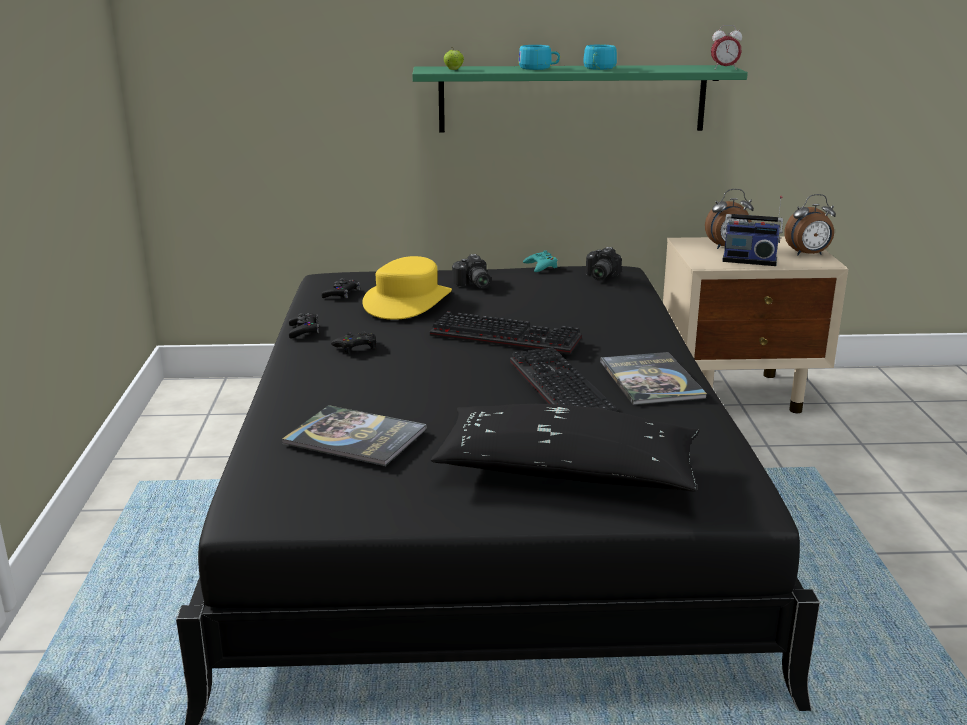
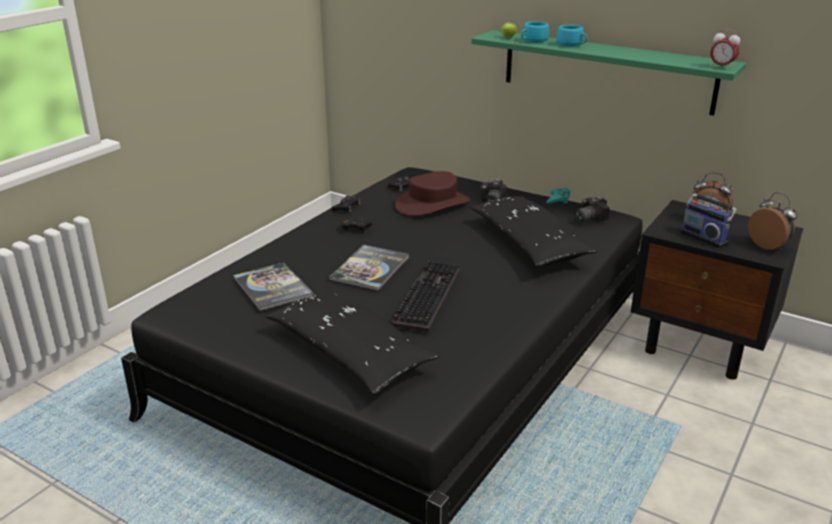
camera: 35 degrees right, 5 degrees up
(407, 302) = (432, 204): yellow hat -> brown hat
(508, 336) = (454, 248): keyboard -> none
(577, 312) = (528, 243): none -> black pillow
(598, 68) = (617, 51): turquoise cup -> turquoise cup (532, 41)
(651, 380) = (501, 310): book -> book (370, 268)
(740, 393) = (702, 346): beige nightstand -> black nightstand
(808, 254) = (768, 245): alarm clock -> alarm clock turned 150 degrees counterclockwise

